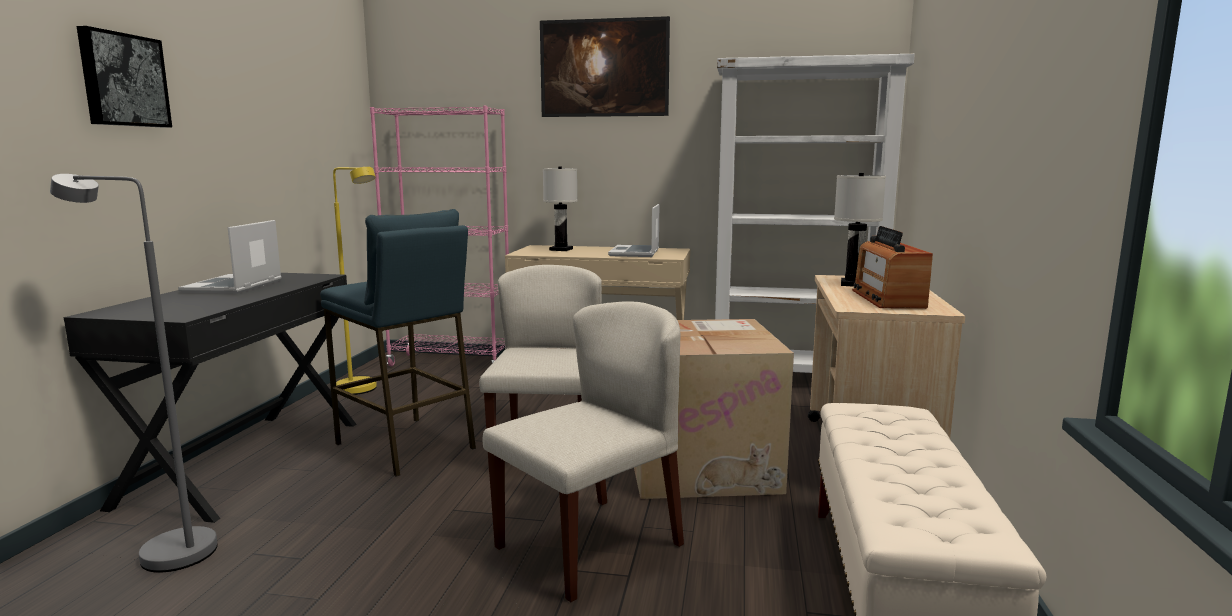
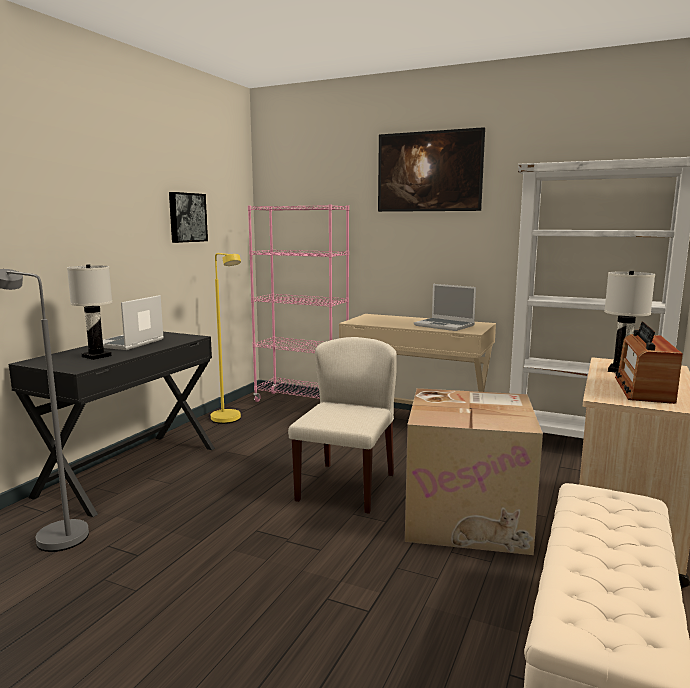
camera: 15 degrees right, 0 degrees up
(123, 80) = (58, 198): picture -> picture (186, 217)
(406, 446) = (242, 471): blue stool -> none
(561, 249) = (387, 319): white table lamp -> white table lamp (97, 356)
(590, 544) = (348, 577): beige chair -> none
(635, 253) = (445, 326): laptop -> laptop turned 75 degrees counterclockwise

